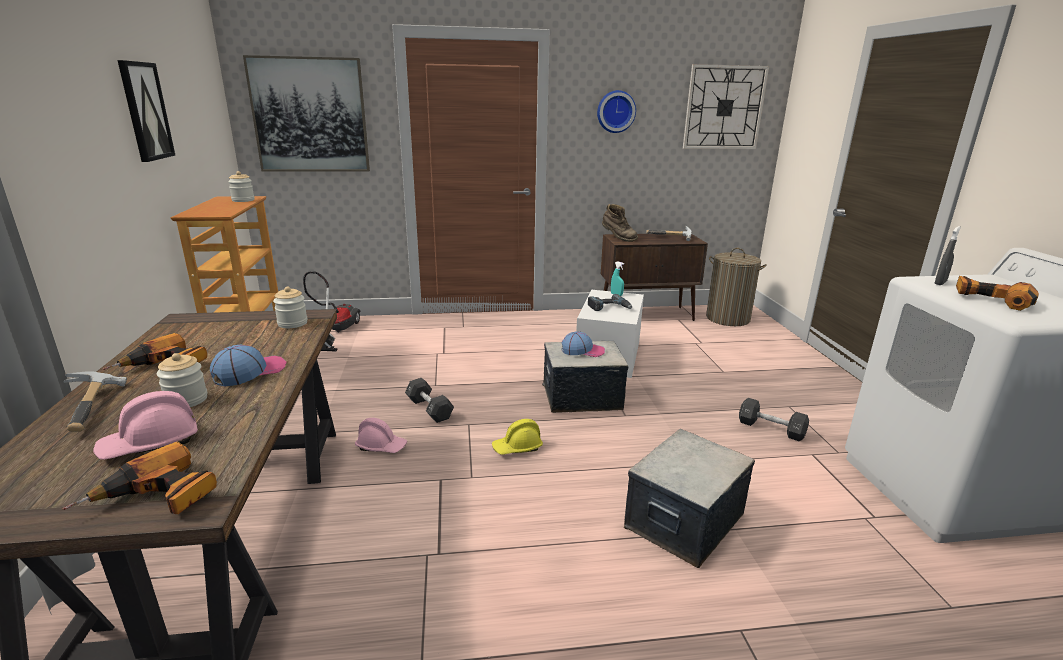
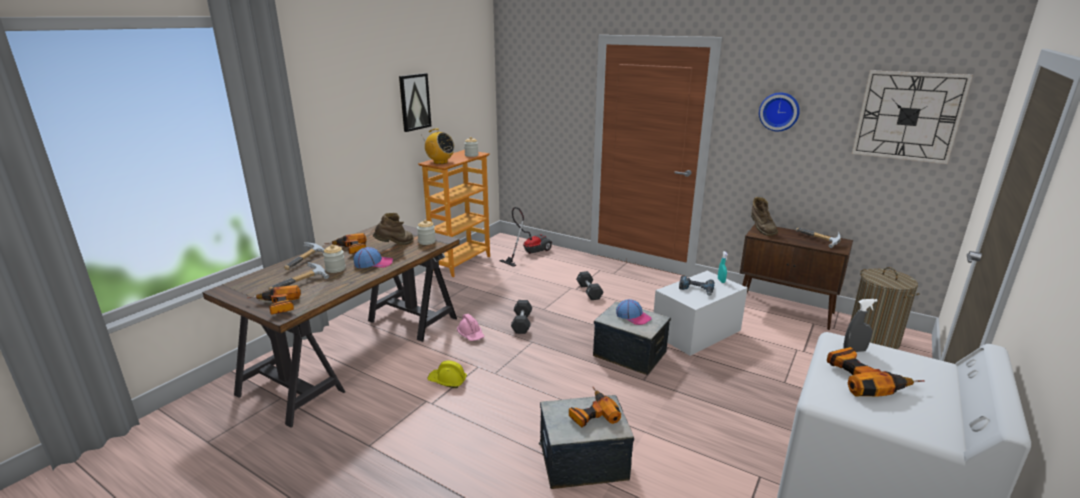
camera: 40 degrees right, 0 degrees up
(151, 444) = (302, 284): pink hard hat -> hammer
(208, 212) = (440, 162): none -> radio
(247, 340) = (395, 246): none -> brown boot
(310, 115) = (540, 98): picture -> none
(517, 448) = (542, 368): yellow hard hat -> yellow hard hat (447, 381)
(692, 457) = (591, 414): none -> power drill
(771, 429) = (753, 442): black dumbbell -> black dumbbell (589, 291)

